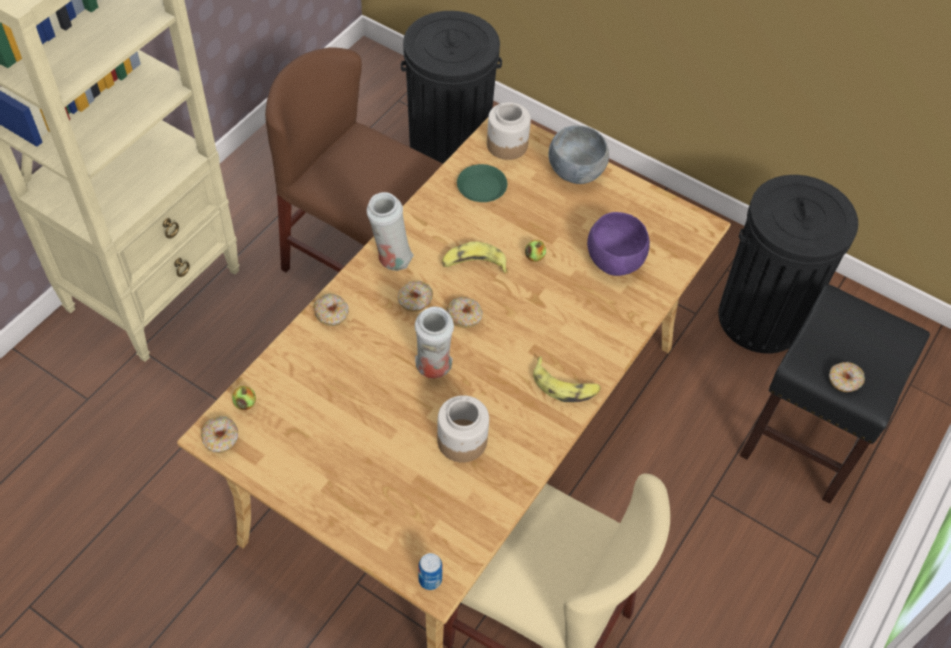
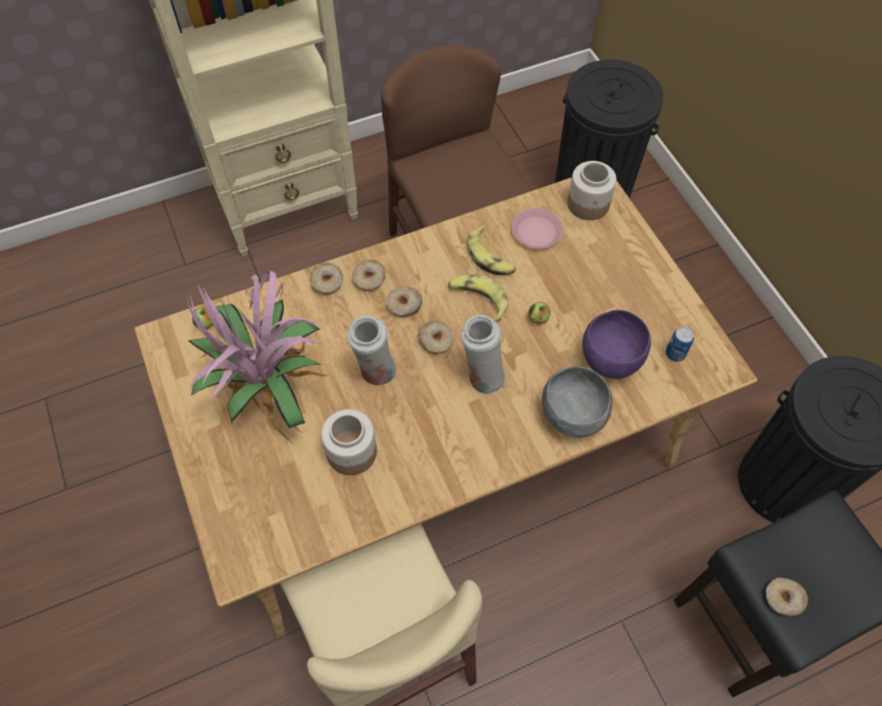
camera: 35 degrees right, 5 degrees up
(221, 438) = (167, 342): donut -> donut (369, 279)
(353, 430) = (271, 392): none -> potted plant
(391, 259) = (411, 259): white vase -> white vase (482, 377)
(430, 579) = (234, 560): can -> can (675, 353)
(482, 187) = (536, 232): green plate -> pink plate
(565, 385) = (479, 452): banana -> banana (490, 257)
(575, 172) = (634, 258): grey bowl -> grey bowl (572, 415)

